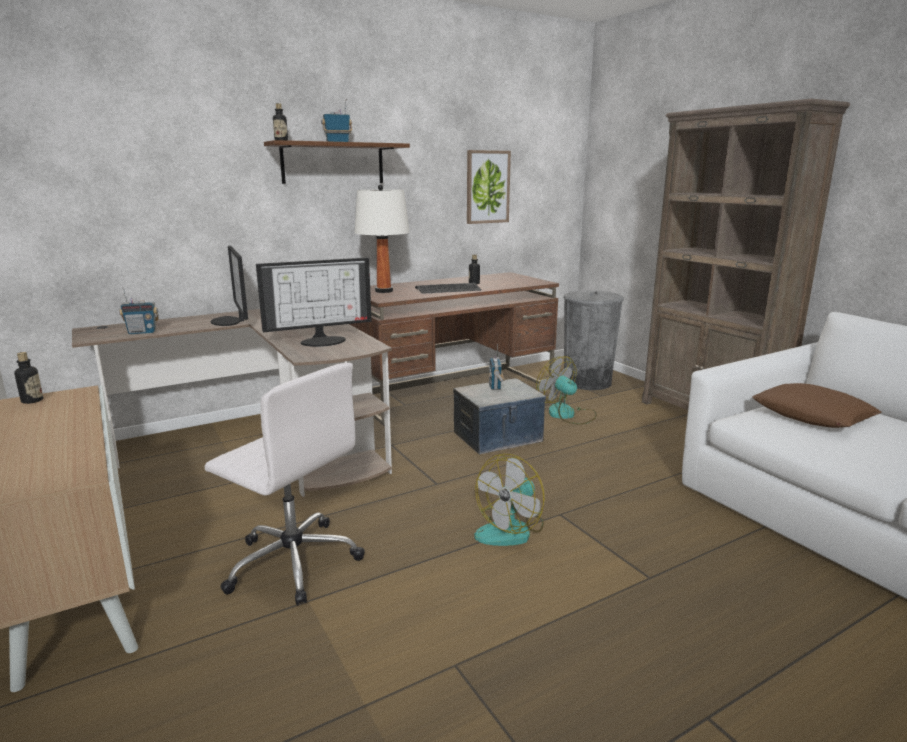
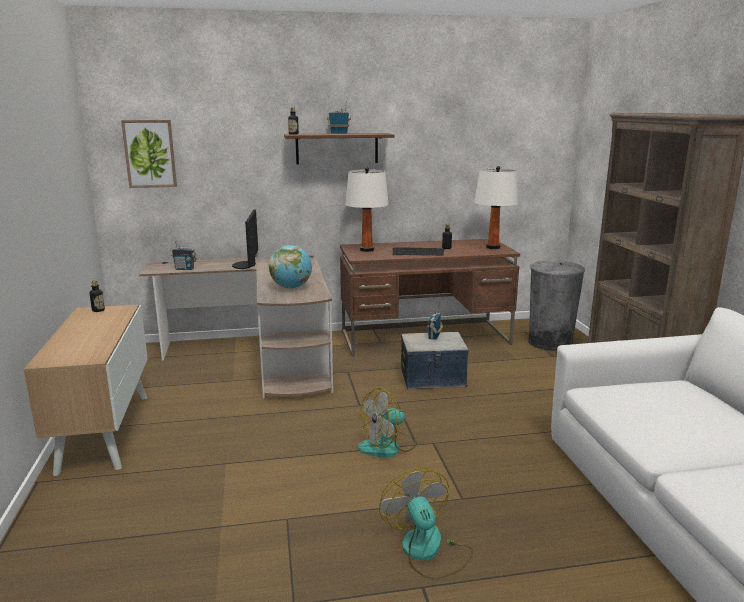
camera: 20 degrees right, 0 degrees up
(292, 561) = (231, 438): white office chair -> none
(323, 340) = (291, 287): monitor -> globe
(487, 187) = (473, 165): picture -> picture (150, 154)
(523, 279) = (493, 247): none -> white table lamp
(567, 415) = (506, 368): fan -> fan (428, 551)
(812, 415) = (656, 396): brown pillow -> none

